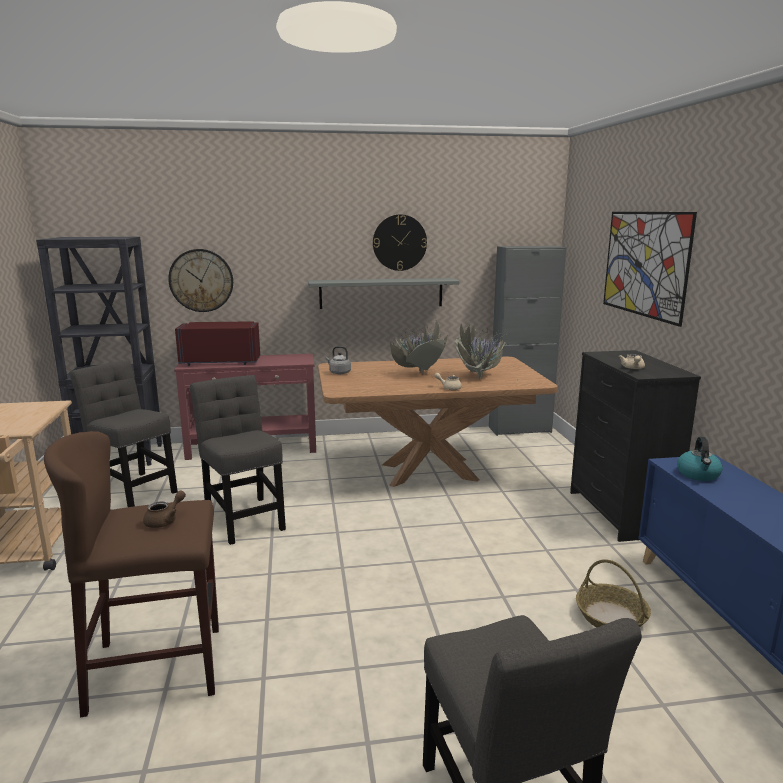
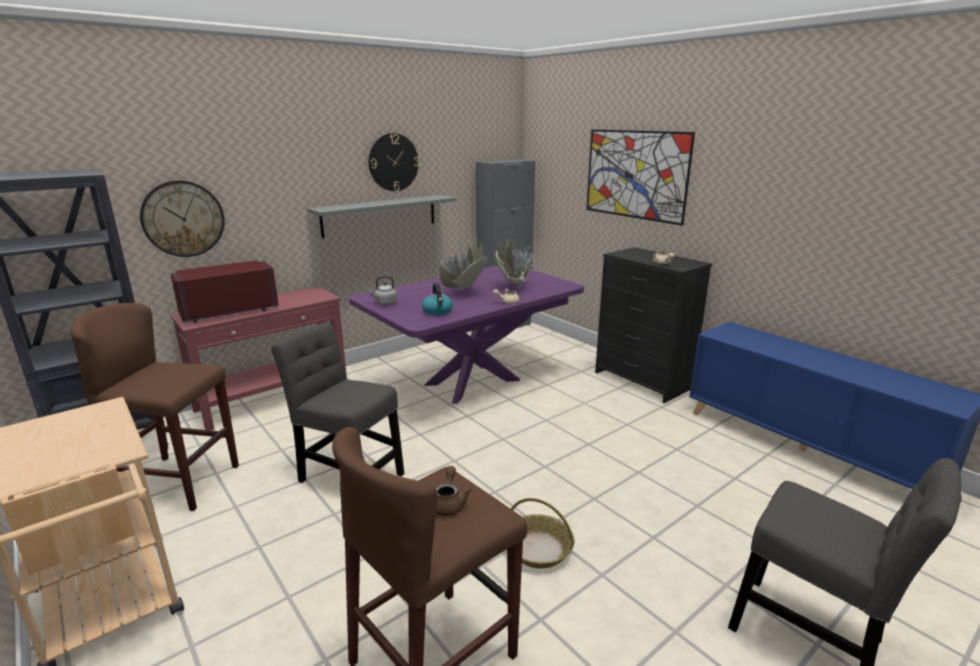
camera: 30 degrees left, 5 degrees up
(133, 489) = (178, 483): grey chair -> brown stool
(428, 471) = (471, 382): brown dining table -> purple dining table
(611, 617) = (717, 462): basket -> basket (539, 549)
(698, 475) = (742, 339): kettle -> kettle (438, 311)

